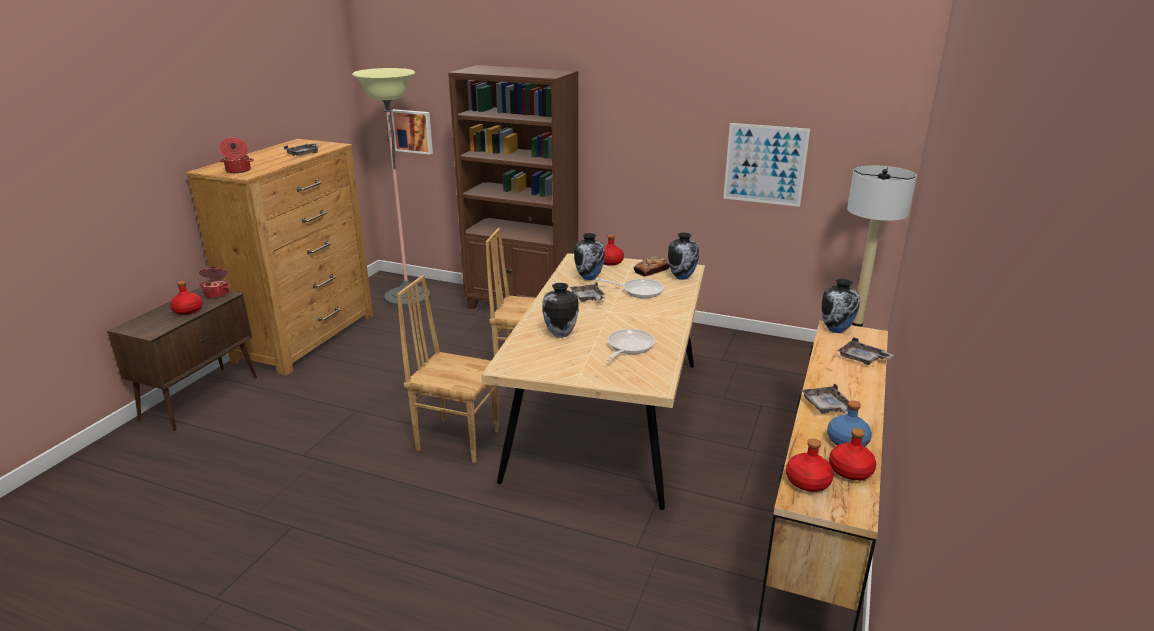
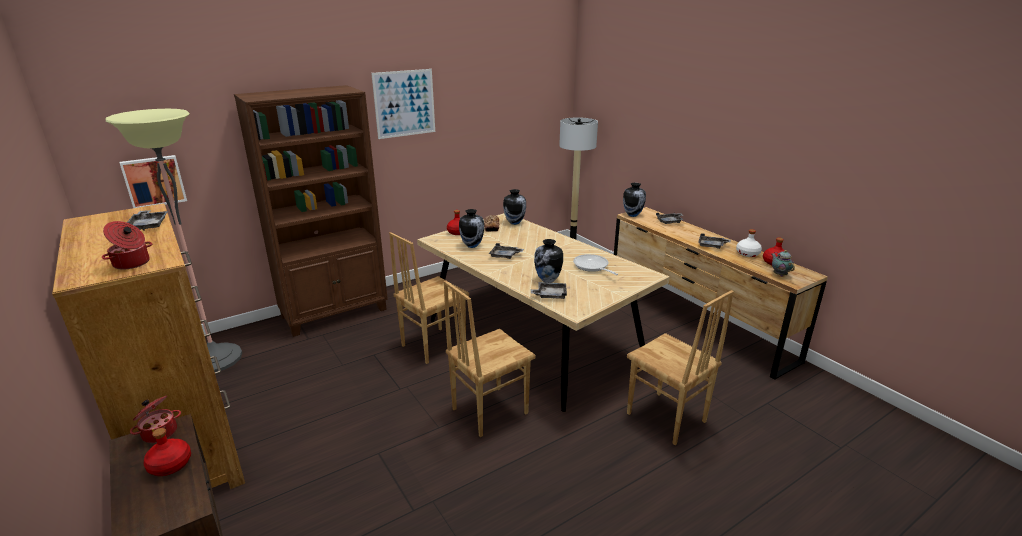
camera: 55 degrees left, 0 degrees up
(527, 344) = (550, 295): none -> grey tray
(554, 560) = (665, 418): none -> brown chair
(639, 291) = (516, 239): frying pan -> none
(765, 164) = (494, 134): picture -> picture (404, 103)
(808, 482) = (779, 274): red bottle -> teapot
(846, 441) = (747, 253): blue bottle -> white bottle

